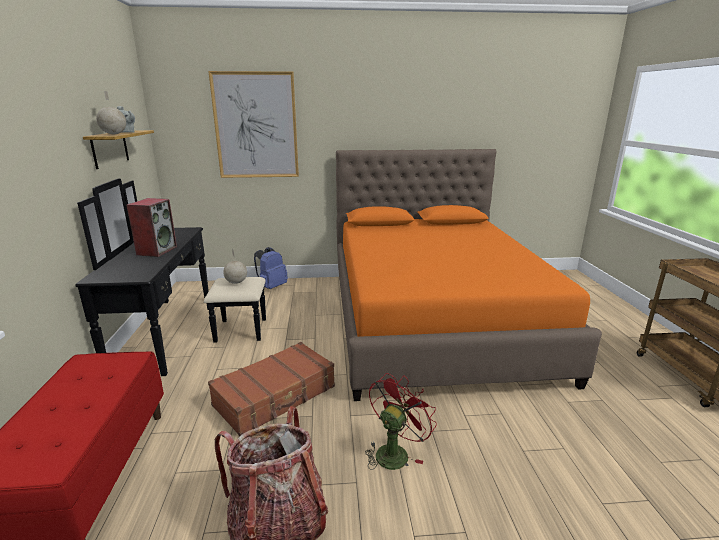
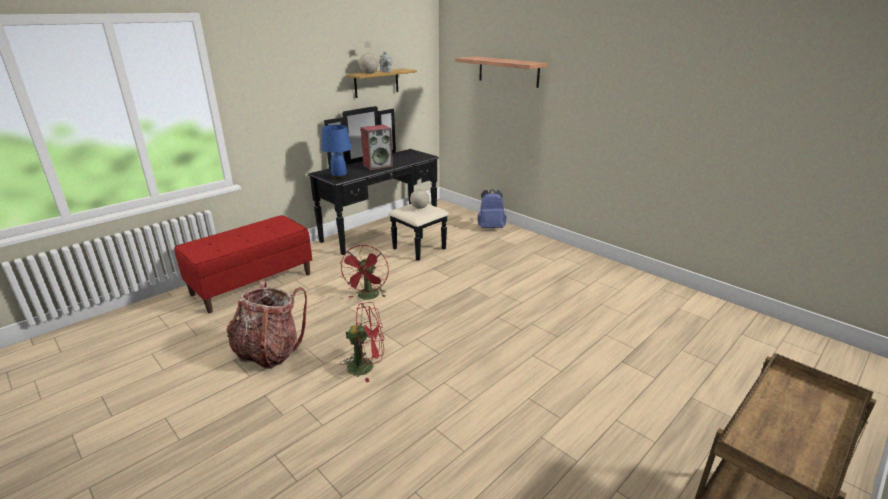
camera: 50 degrees right, 5 degrees up
(135, 273) = (339, 177): none -> blue table lamp
(256, 126) = (508, 71): picture -> shelf
(276, 396) = (368, 297): brown suitcase -> red fan
(433, 320) = (565, 313): orange bed -> none

